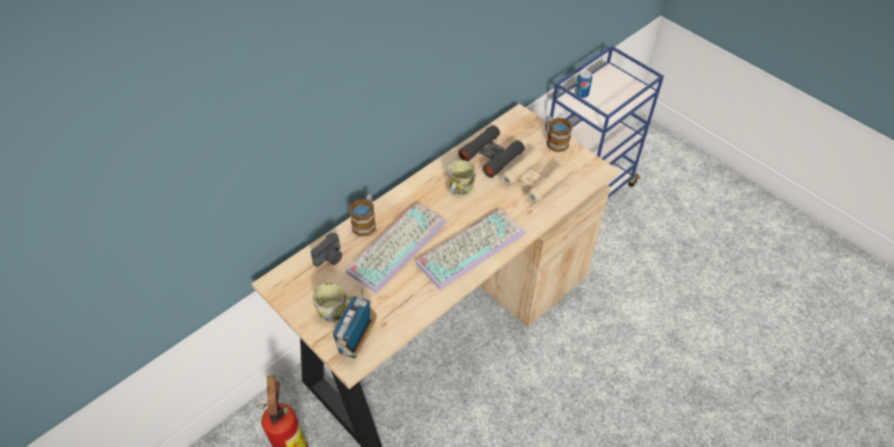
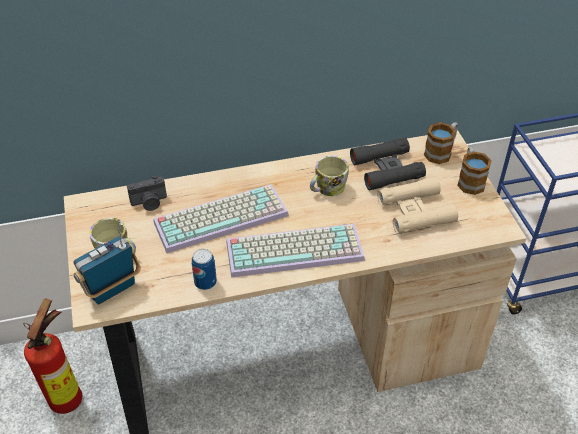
camera: 30 degrees right, 5 degrees down
(365, 222) = (208, 184): mug -> mug (441, 152)
(581, 94) = (548, 149): can -> can (205, 282)

